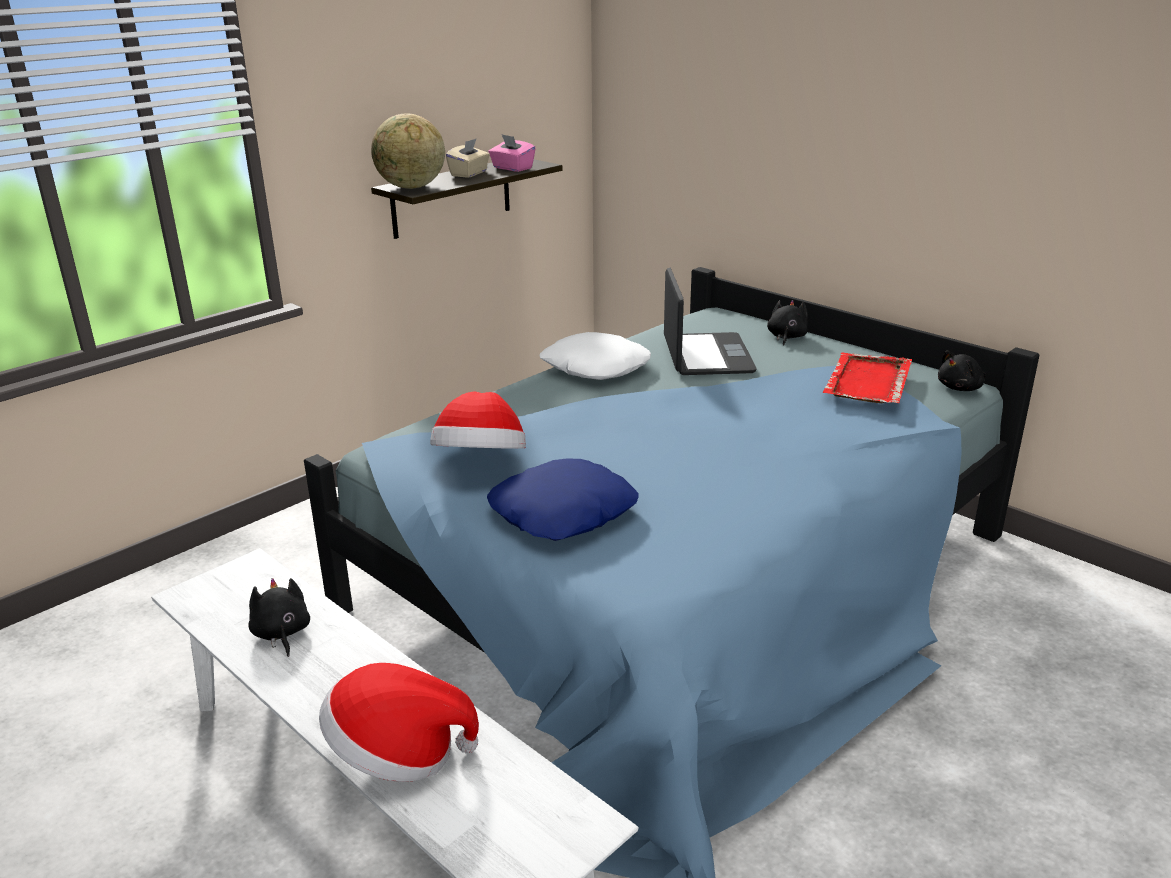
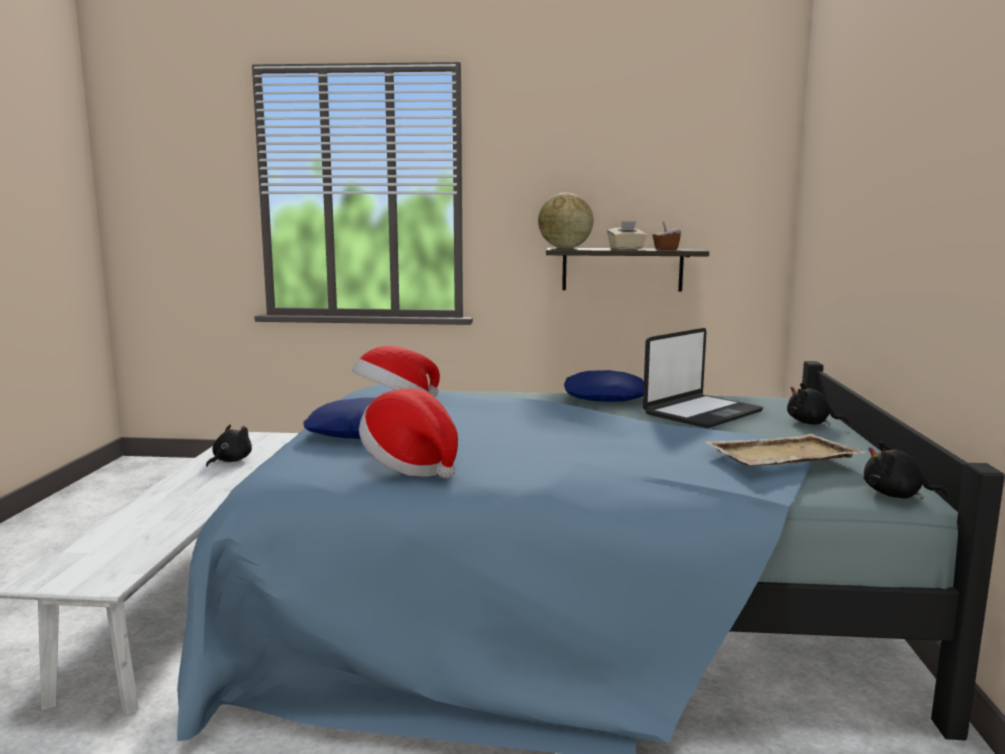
camera: 50 degrees right, 15 degrees down
(398, 754) = (141, 516): hat -> hat (411, 465)
(512, 168) = (665, 249): pink tissue box -> brown tissue box
(595, 367) = (603, 397): white pillow -> blue pillow
(786, 337) = (811, 423): black plush toy -> black plush toy turned 135 degrees counterclockwise
(867, 382) = (781, 455): red tray -> beige tray

